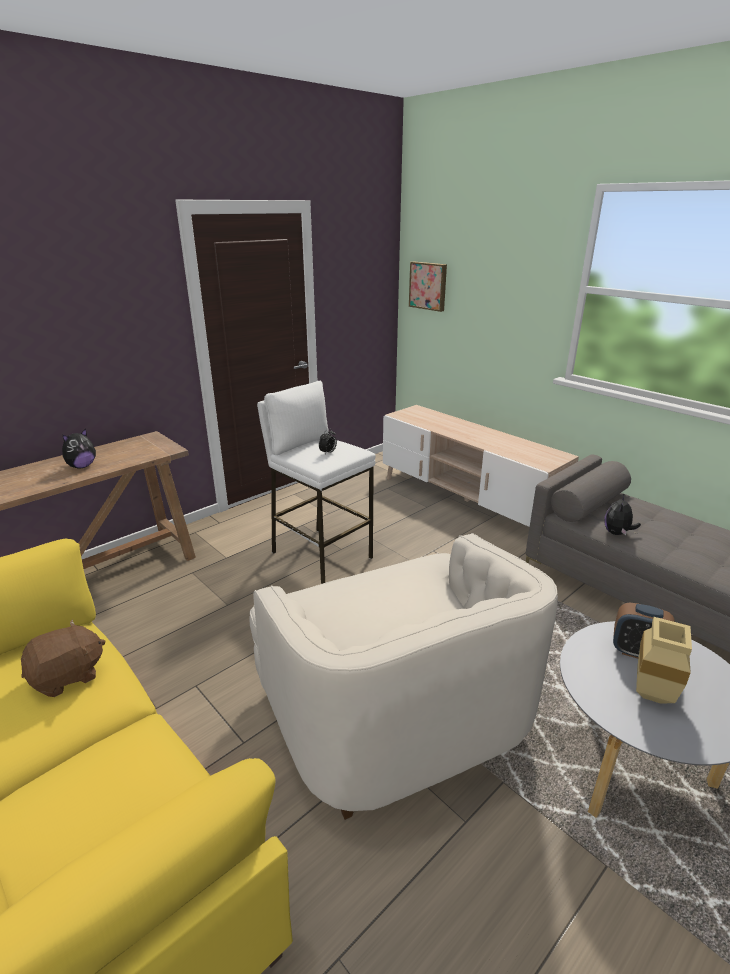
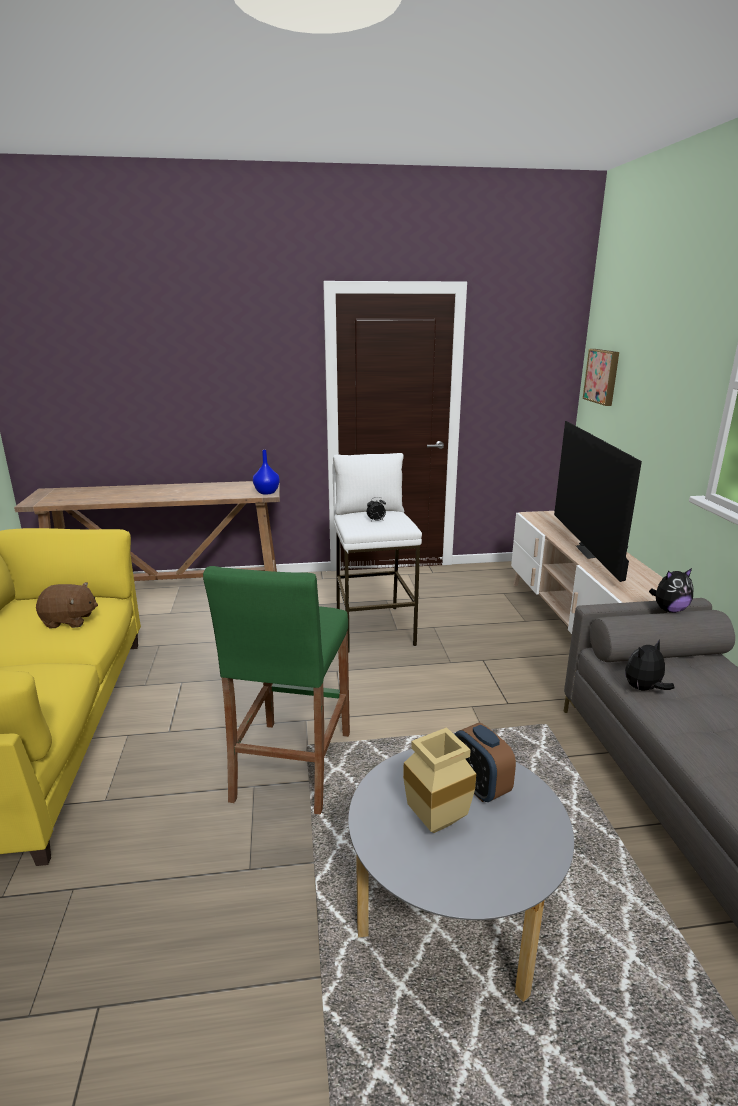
camera: 35 degrees right, 5 degrees down
(82, 466) = (198, 492): plush toy -> plush toy (669, 610)
(166, 448) = (266, 492): none -> blue vase
(394, 711) = (292, 765): white armchair -> green stool
(479, 436) = (593, 552): none -> television

